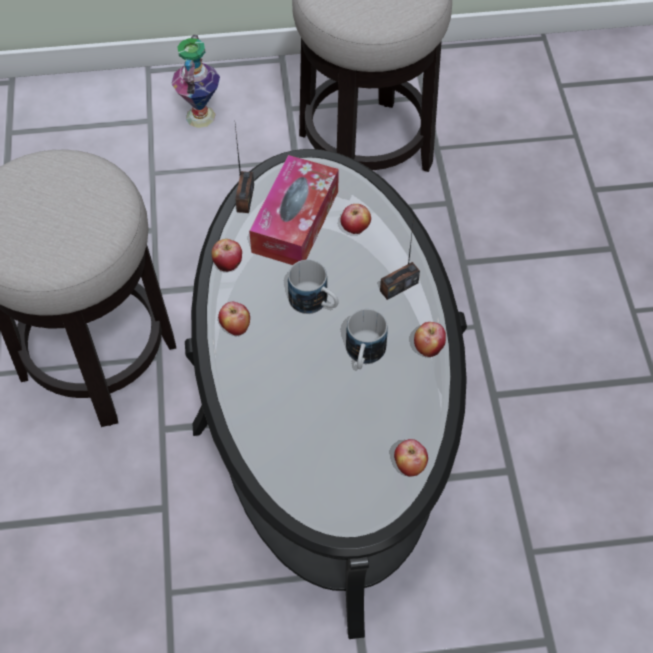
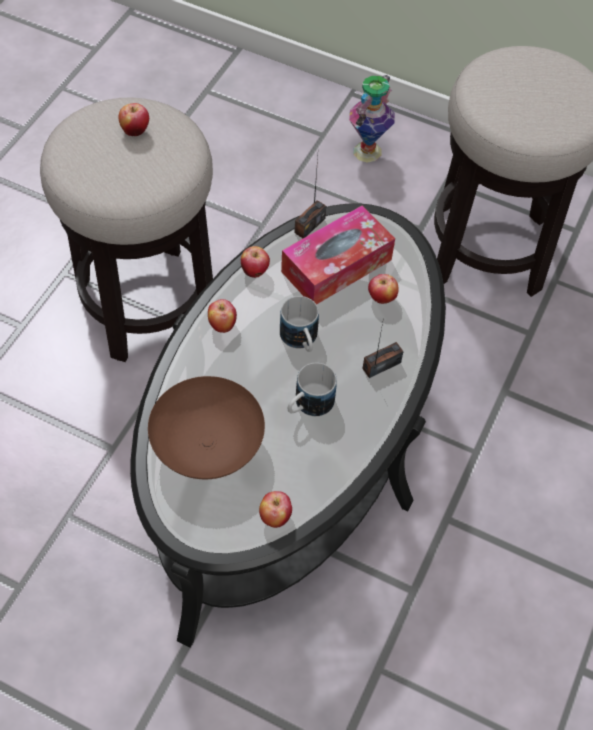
camera: 30 degrees right, 0 degrees up
(307, 440) = (209, 446): none -> brown bowl
(398, 286) = (382, 366): radio -> radio turned 150 degrees clockwise
(428, 348) = (366, 430): apple -> apple (135, 131)

